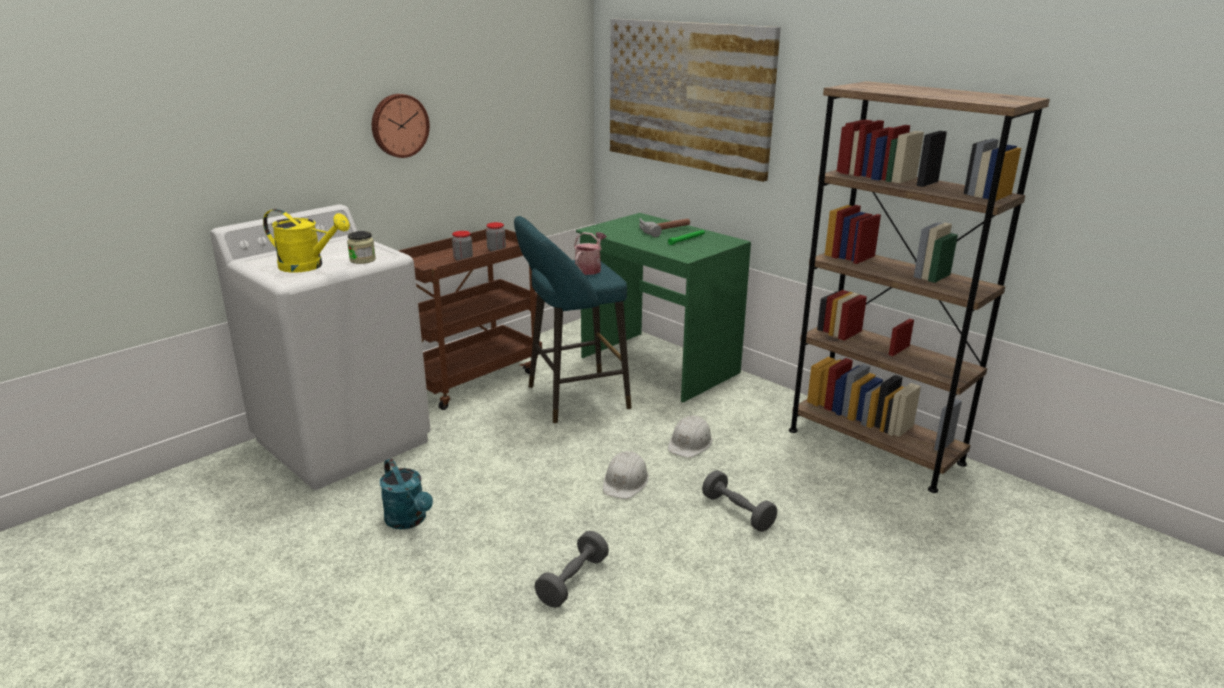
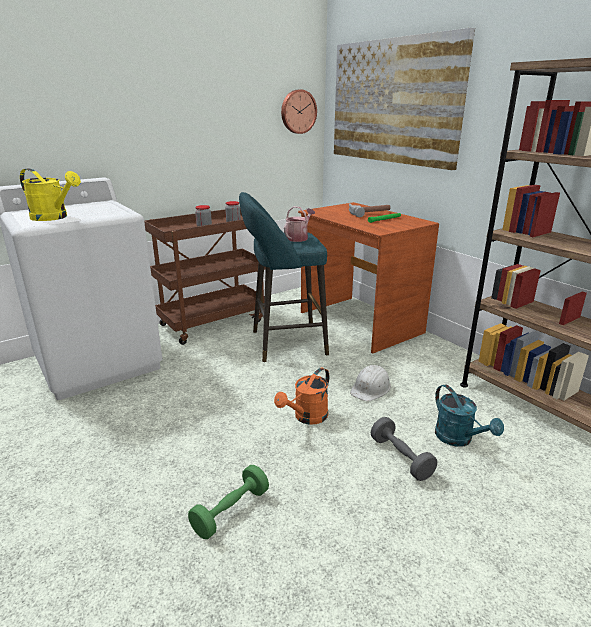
camera: 10 degrees right, 0 degrees up
(362, 260) = (100, 215): jar -> none
(399, 125) = (157, 119): wall clock -> wall clock (298, 111)
(409, 521) = (116, 435): turquoise watering can -> turquoise watering can (458, 439)
(573, 581) = (231, 511): grey dumbbell -> green dumbbell
(625, 481) = (307, 417): white hard hat -> orange watering can
(657, 365) = (359, 322): green desk -> brown desk

